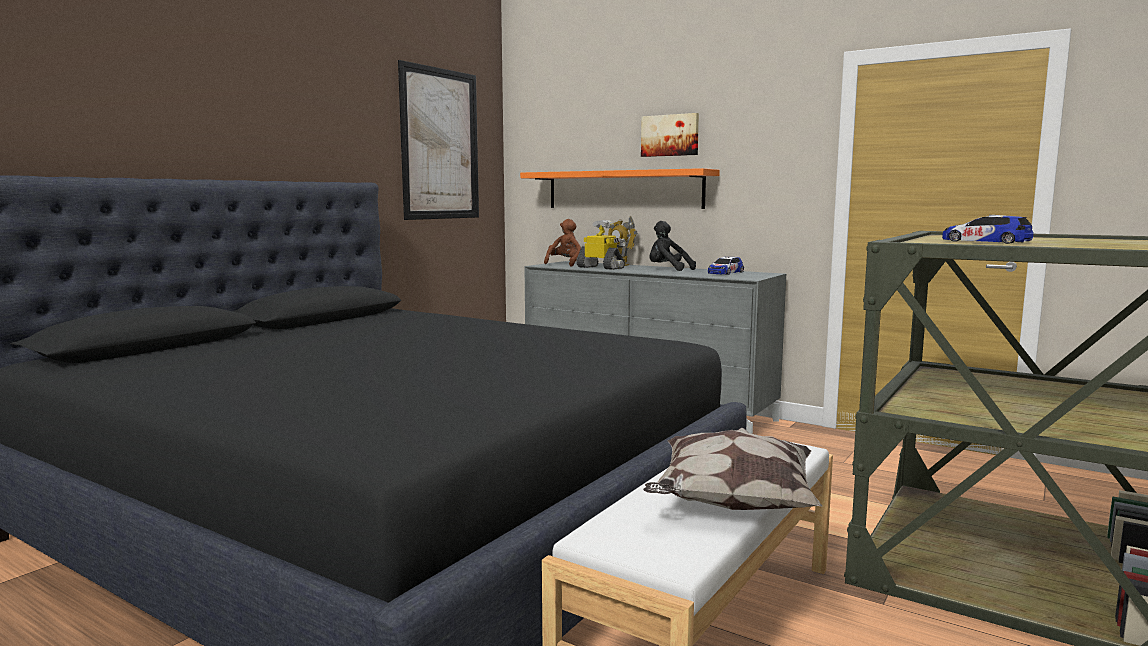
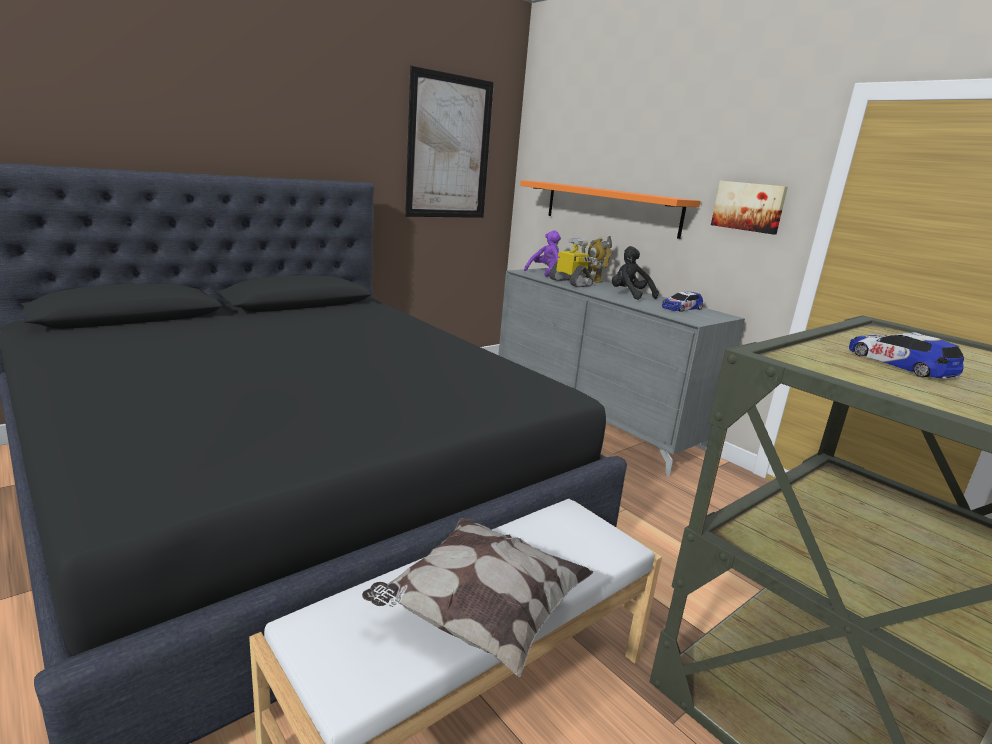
camera: 15 degrees right, 10 degrees up
(564, 264) = (544, 273): brown plush toy -> purple plush toy
(670, 135) = (660, 159): picture -> picture (749, 206)

